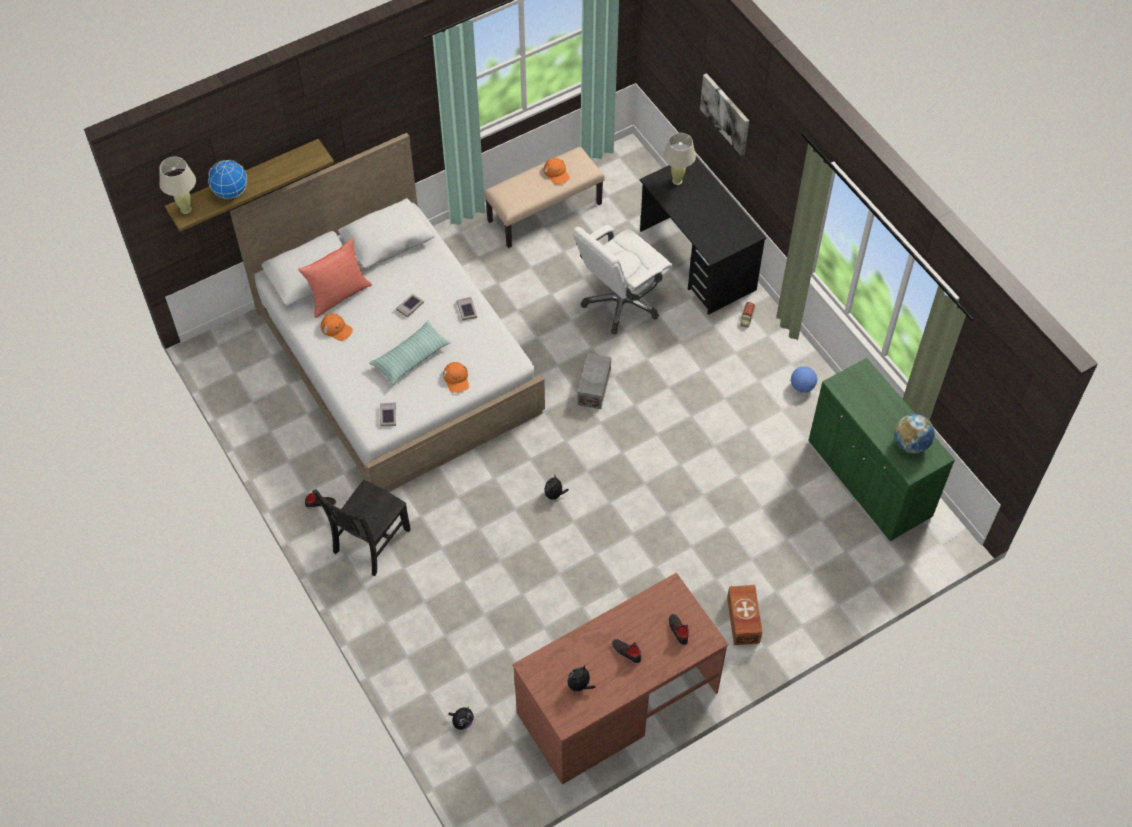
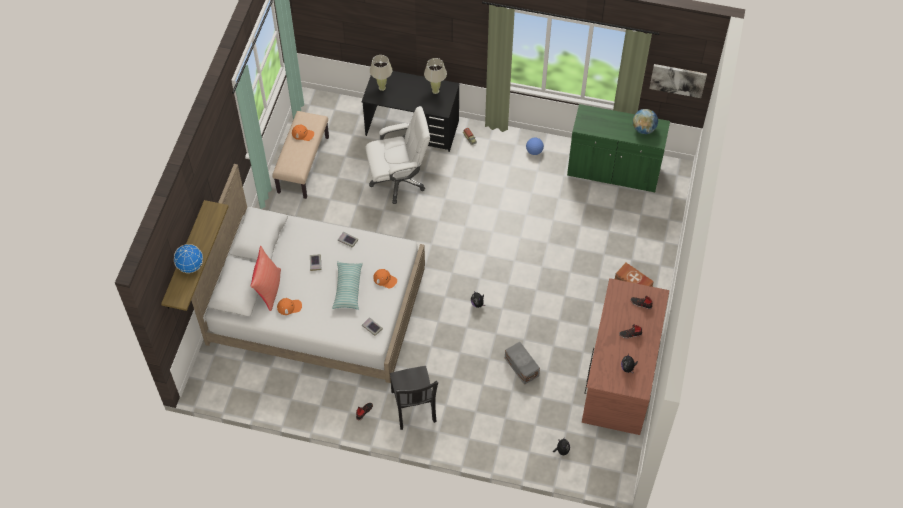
camera: 45 degrees left, 0 degrees up
(186, 209) = (176, 295): beige table lamp -> beige table lamp (435, 91)
(593, 388) = (435, 235): grey storage box -> grey storage box (521, 367)
(621, 303) = (398, 180): white office chair -> white office chair turned 105 degrees counterclockwise
(725, 113) = (396, 27): picture -> picture (678, 80)

